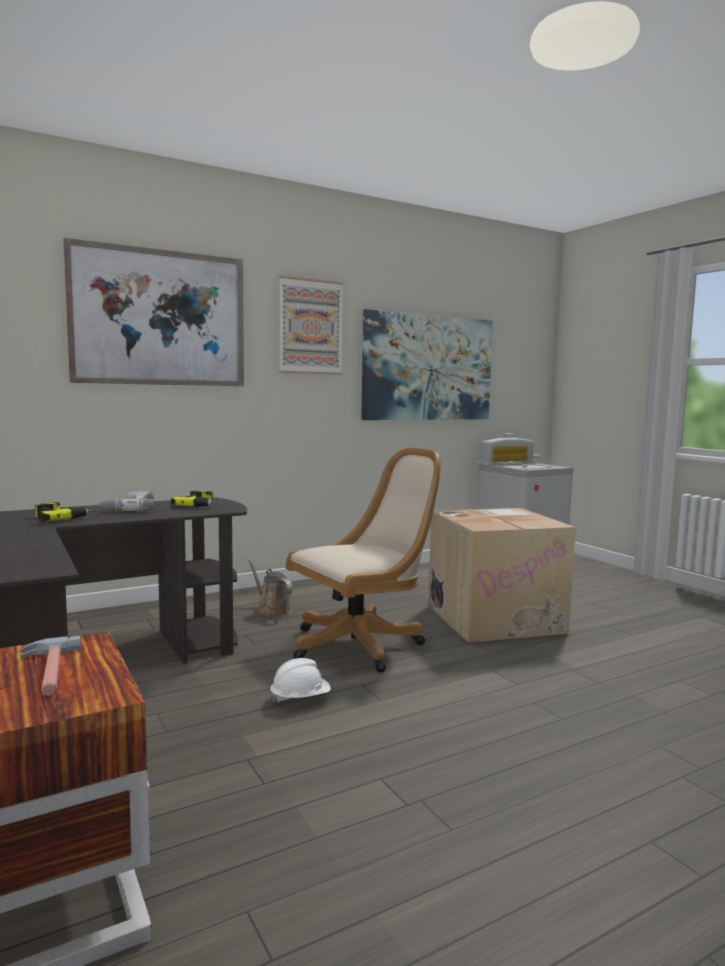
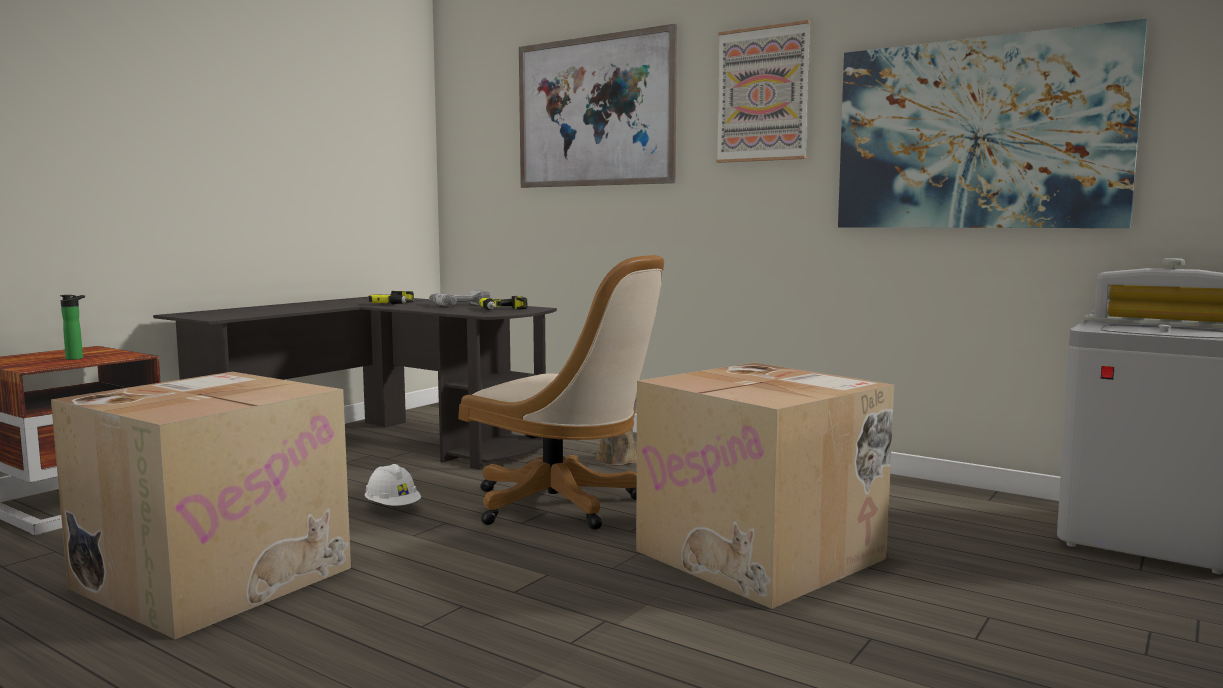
camera: 65 degrees right, 0 degrees up
(48, 671) = (77, 358): hammer -> bottle
(417, 794) = (214, 576): none -> cardboard box

